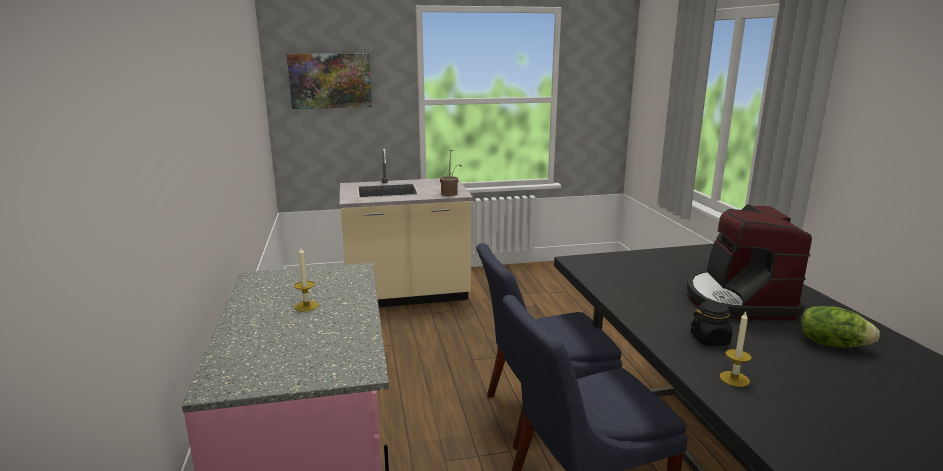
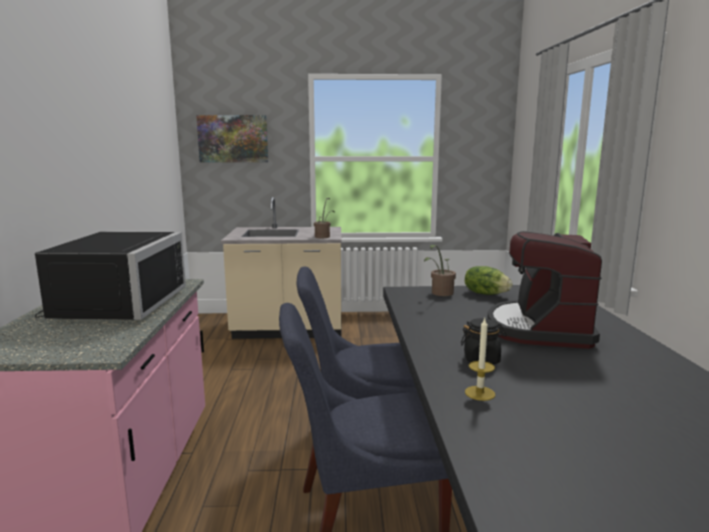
camera: 10 degrees right, 5 degrees down
(306, 306) = (113, 304): candle -> black microwave
(617, 262) = (440, 293): none -> potted plant
(832, 344) = (615, 372): lettuce -> lettuce (486, 293)

